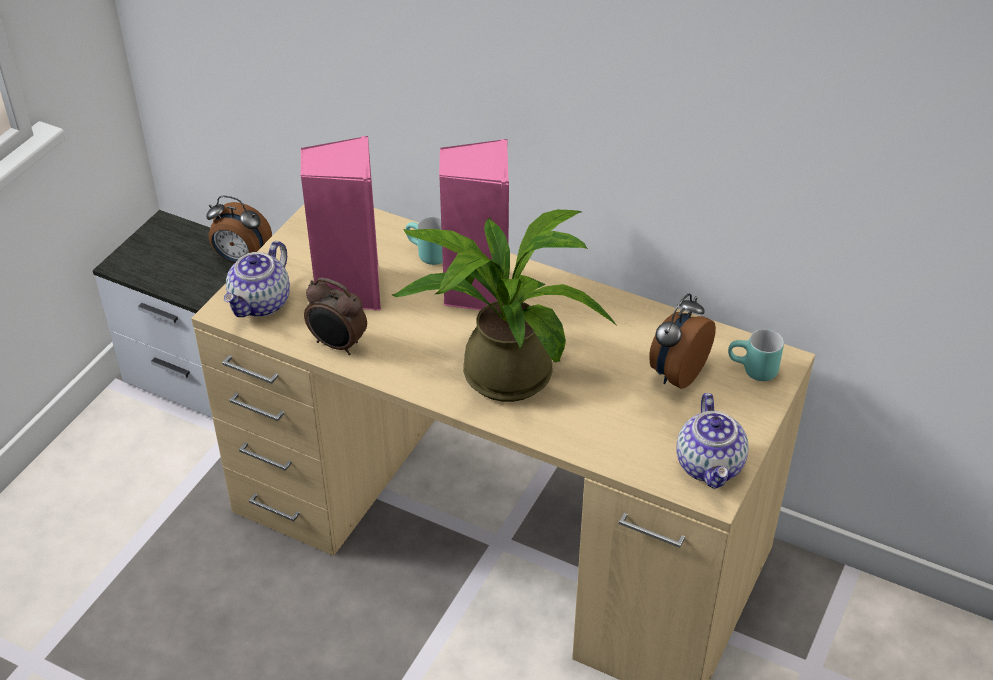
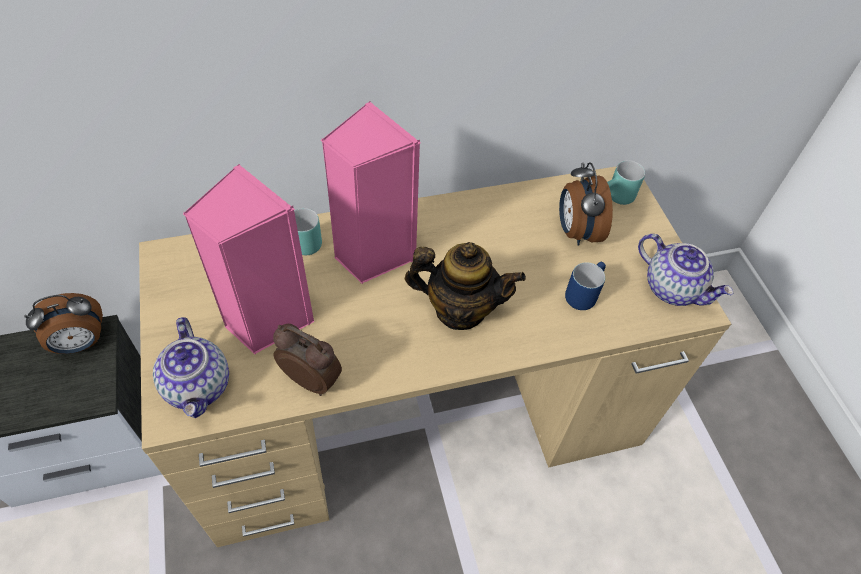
camera: 45 degrees left, 10 degrees up
(337, 345) = (312, 379): alarm clock -> alarm clock turned 135 degrees counterclockwise
(499, 368) = (460, 309): potted plant -> teapot
(619, 418) = (582, 293): none -> blue mug

